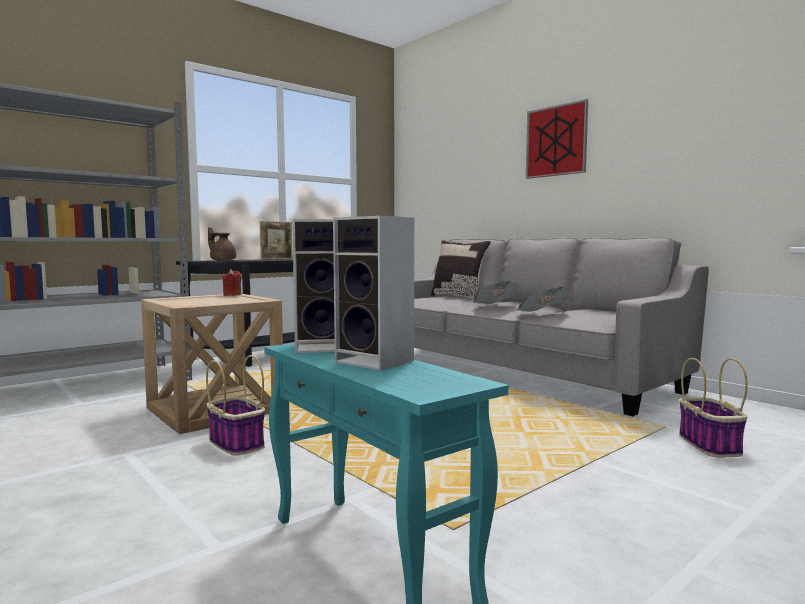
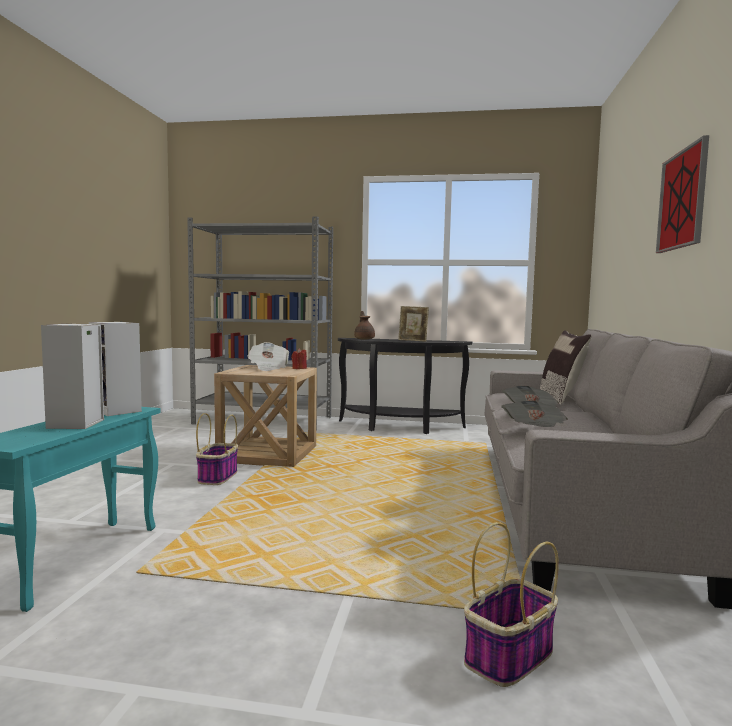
camera: 50 degrees right, 0 degrees up
(193, 299) = (268, 368): none -> newspaper

